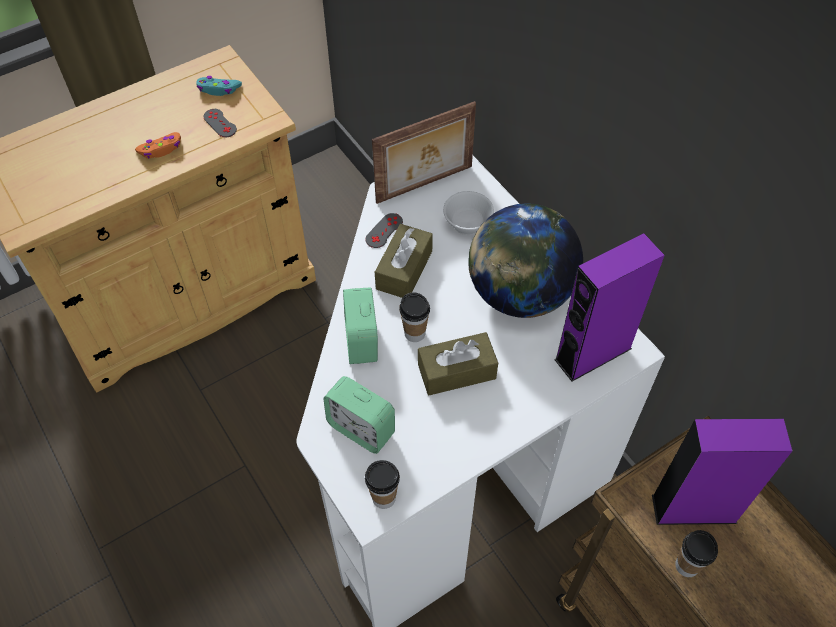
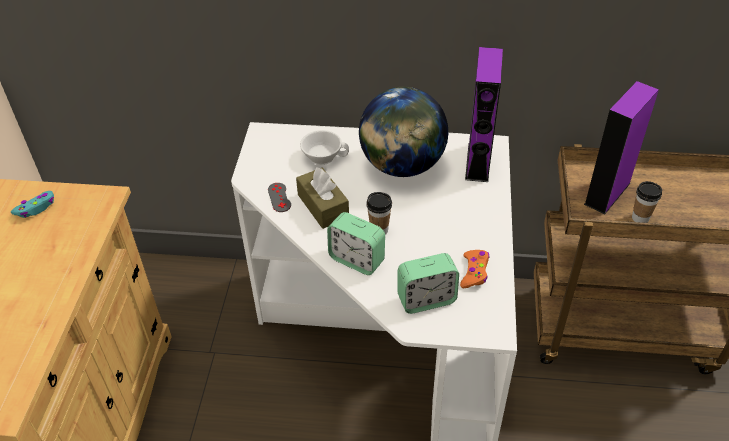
camera: 50 degrees left, 10 degrees down
(161, 149) = (47, 273): orange game controller -> orange game controller (474, 272)
(220, 123) = (70, 225): grey game controller -> none
(384, 498) = (490, 318): cup -> none
(425, 185) = (266, 157): picture frame -> none
(456, 371) = (429, 227): brown tissue box -> none

